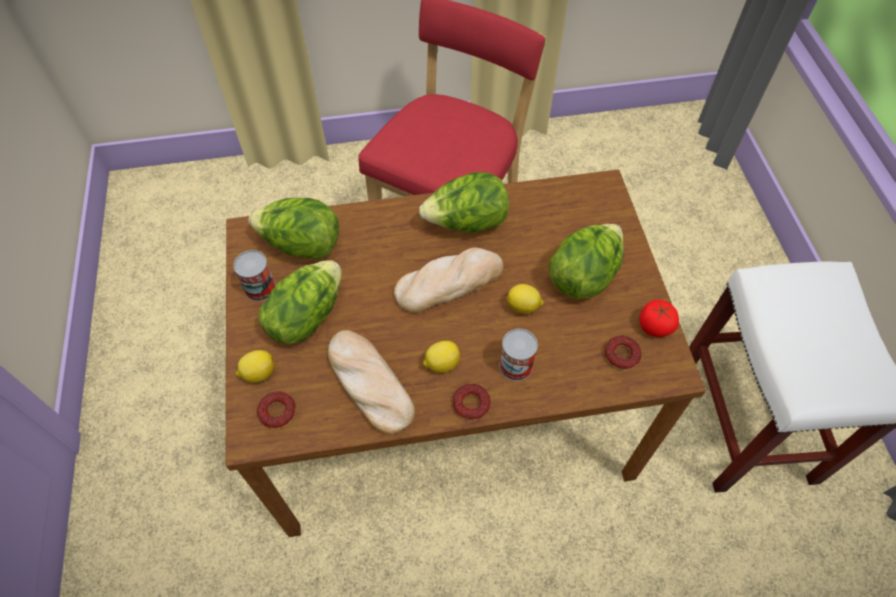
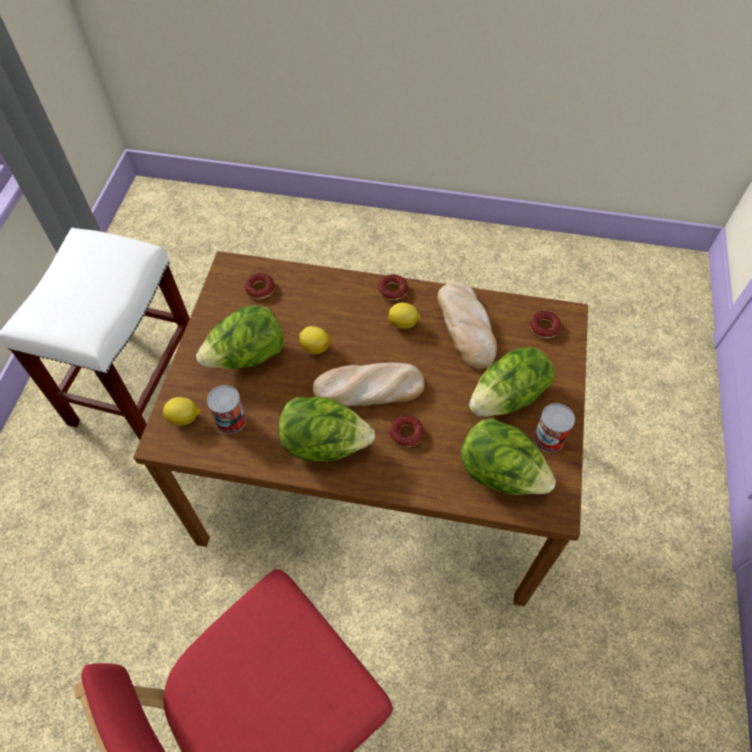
camera: 160 degrees left, 0 degrees up
(258, 373) = (557, 360): lemon -> lemon (184, 418)
(397, 252) = (406, 433): none -> donut
(516, 366) = (345, 305): can -> can (231, 420)
(654, 326) = (219, 300): tomato -> none

